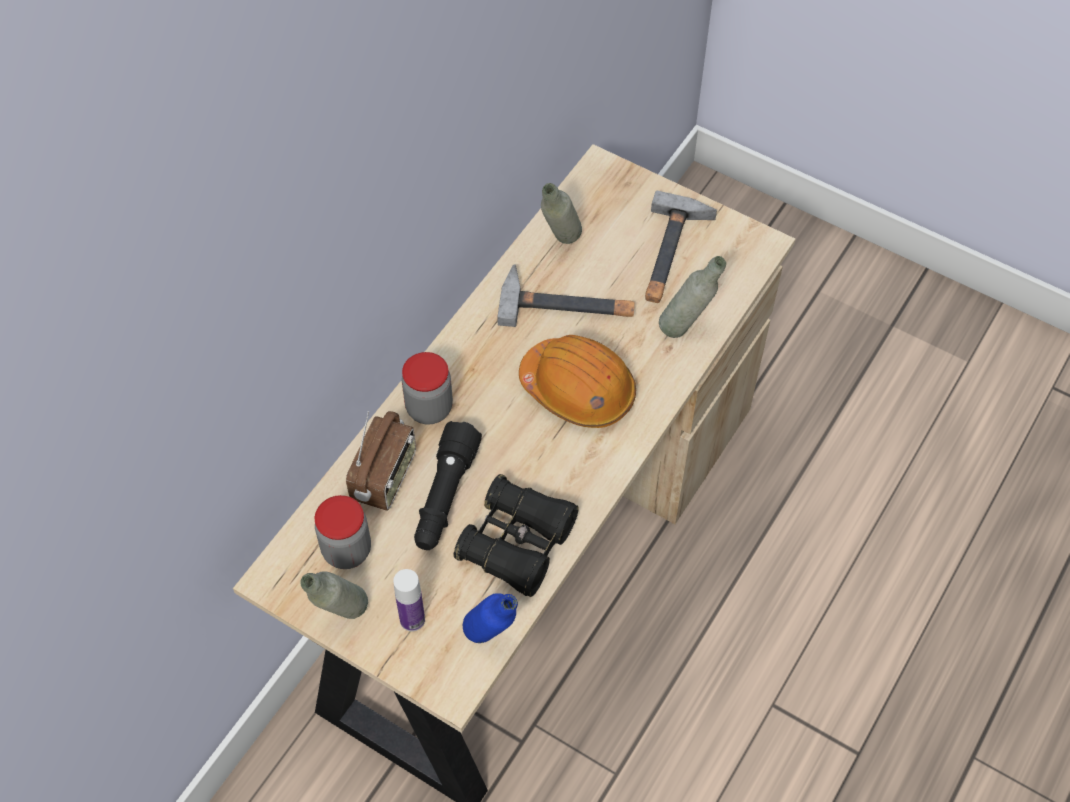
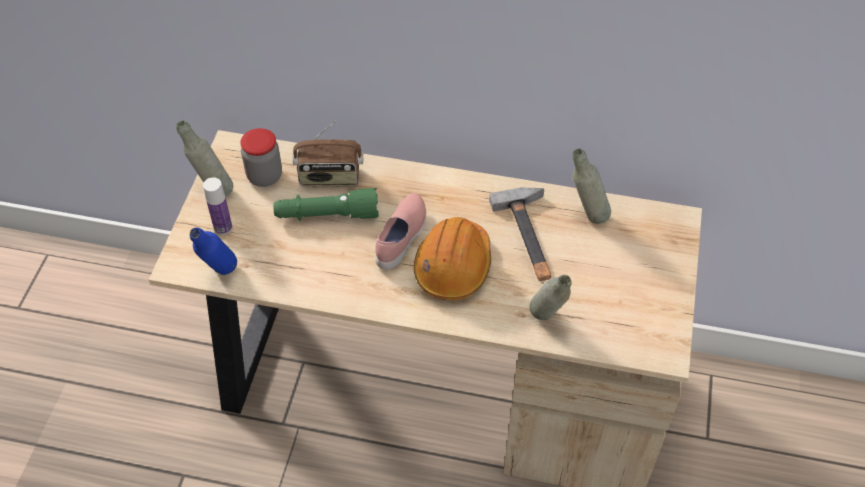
camera: 70 degrees right, 5 degrees down
(429, 408) = (397, 184): jar -> none
(445, 496) = (327, 215): black flashlight -> green flashlight
(516, 428) = (402, 238): none -> pink shoe
(517, 543) = (303, 268): black binoculars -> none
(671, 254) = (618, 291): hammer -> none

